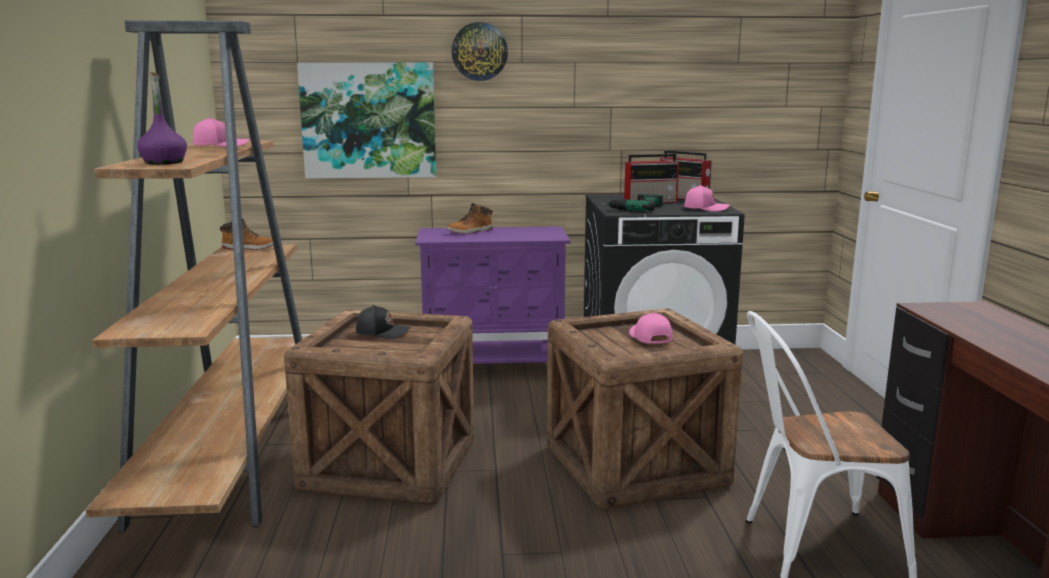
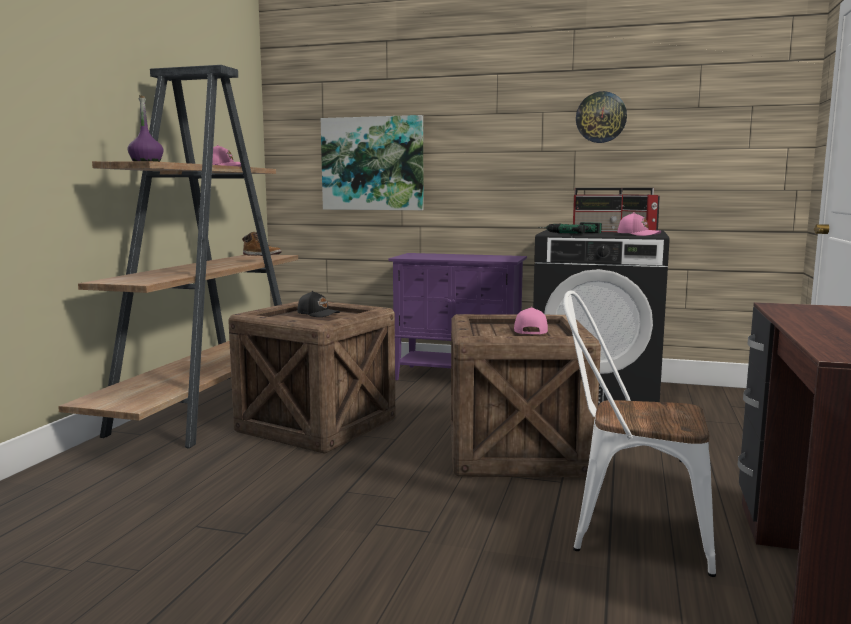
camera: 20 degrees right, 5 degrees down
(470, 231) = (443, 255): boot -> none
(479, 51) = (461, 105): wall clock -> wall clock (601, 117)

